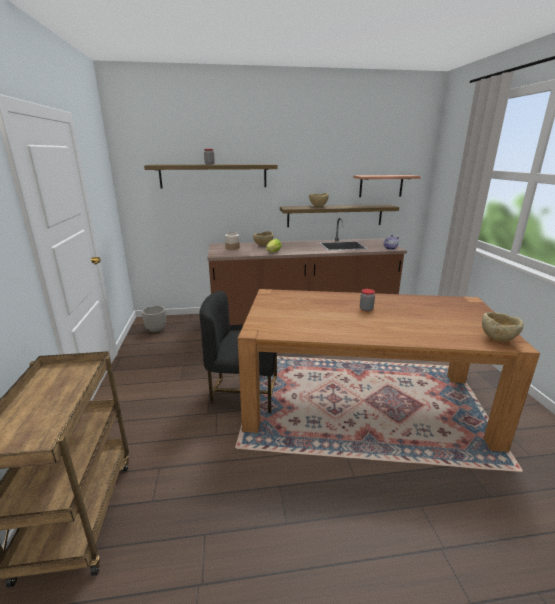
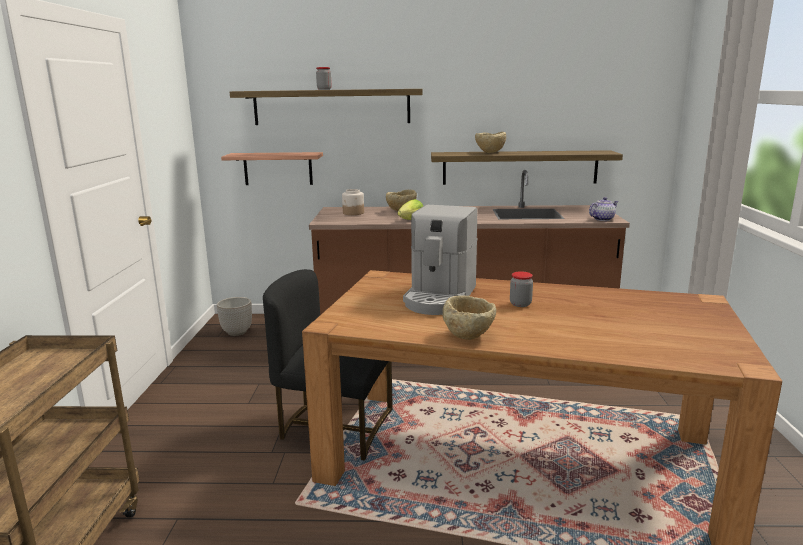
camera: 10 degrees right, 5 degrees down
(314, 307) = (440, 298): none -> coffee machine
(381, 186) = (595, 121): shelf -> shelf (278, 168)
(497, 338) = (719, 355): beige bowl -> beige bowl (469, 336)

